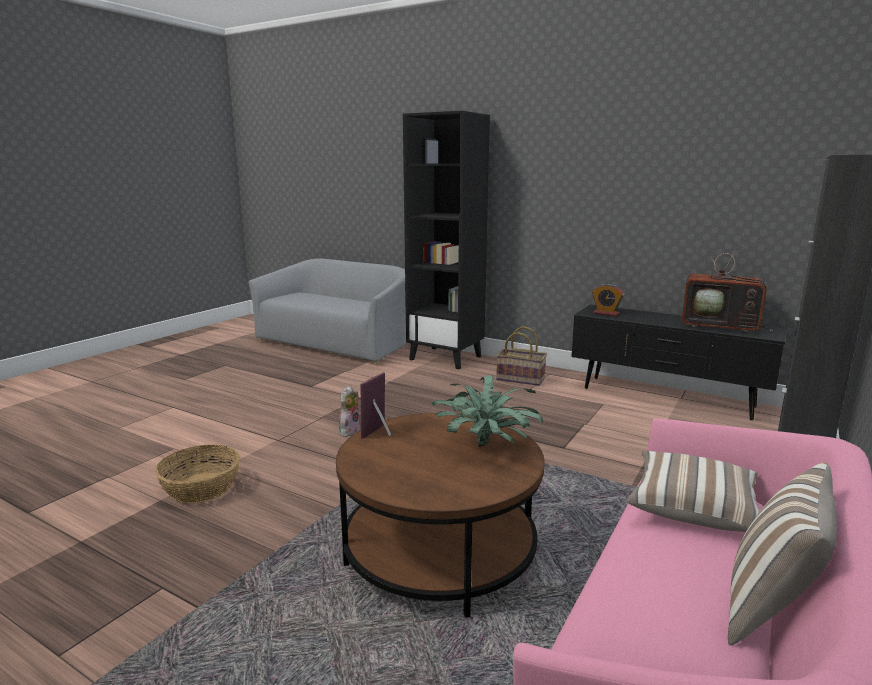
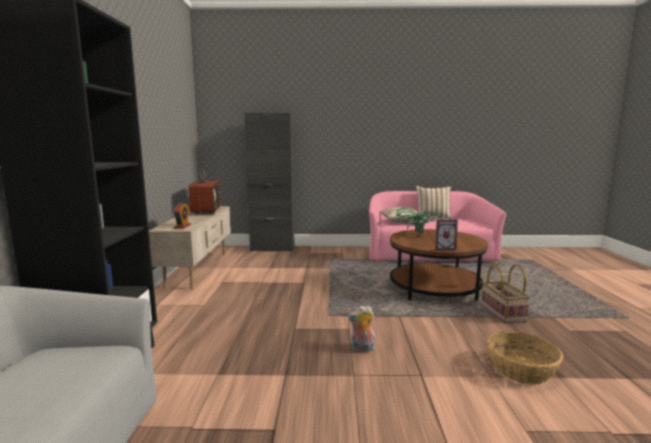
camera: 120 degrees left, 5 degrees down
(521, 379) = (176, 312): basket -> basket (502, 313)
(666, 398) = (198, 269): black tv stand -> beige tv stand

